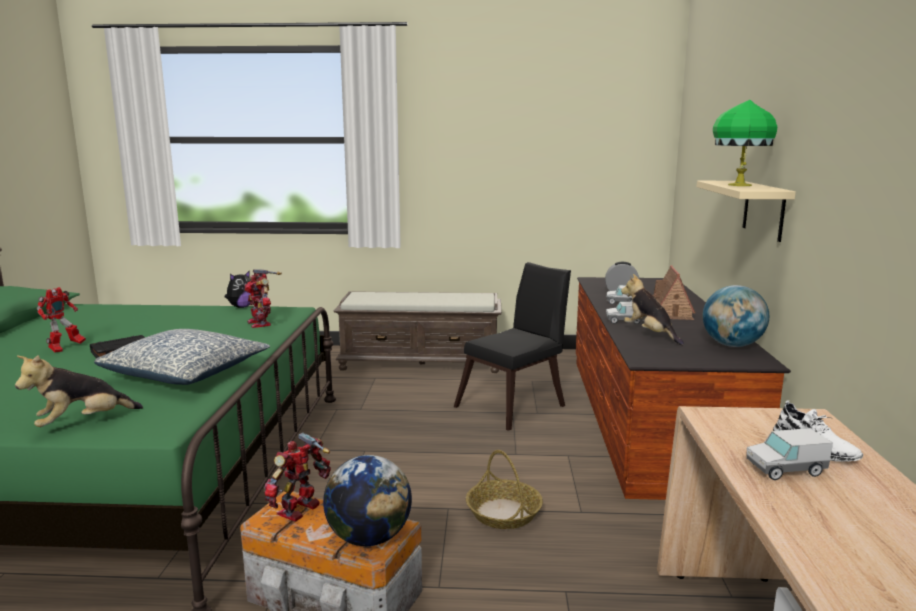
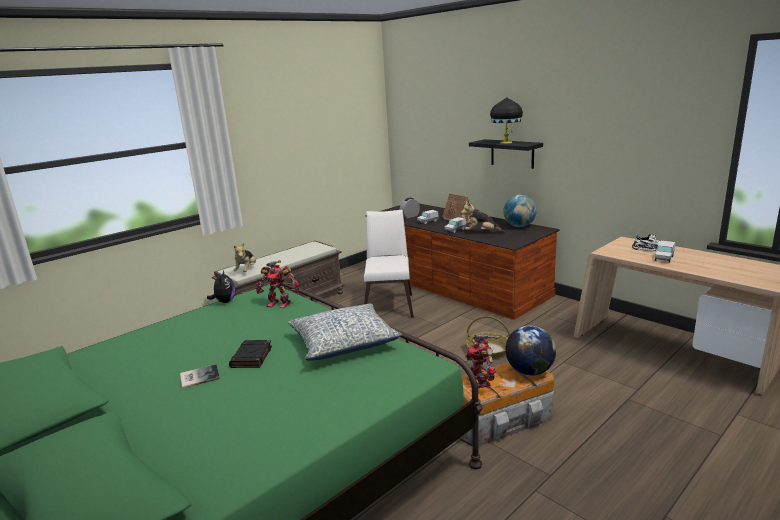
camera: 45 degrees left, 5 degrees up
(65, 348) = (198, 376): toy robot -> book
(82, 423) = (386, 387): plush toy -> plush toy (246, 270)
(516, 405) = (389, 304): black chair -> white chair
(738, 185) = (506, 143): green table lamp -> black table lamp
(763, 210) = (512, 153): beige shelf -> black shelf

